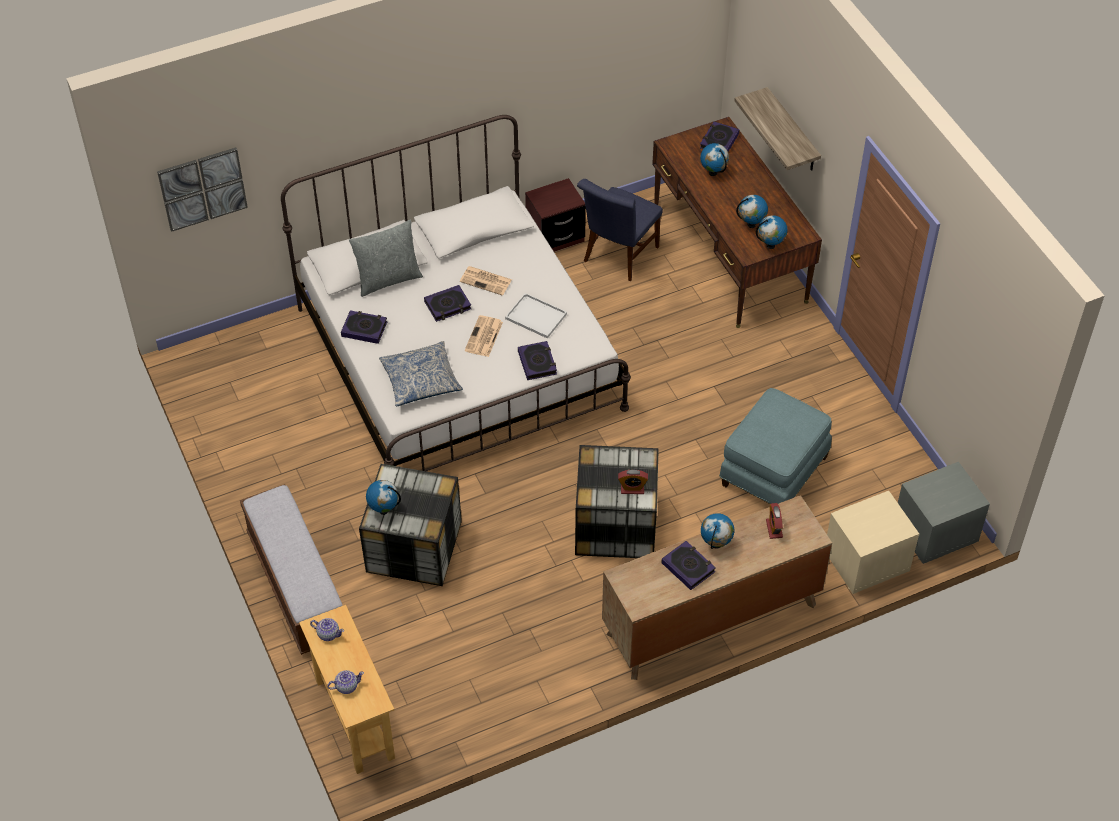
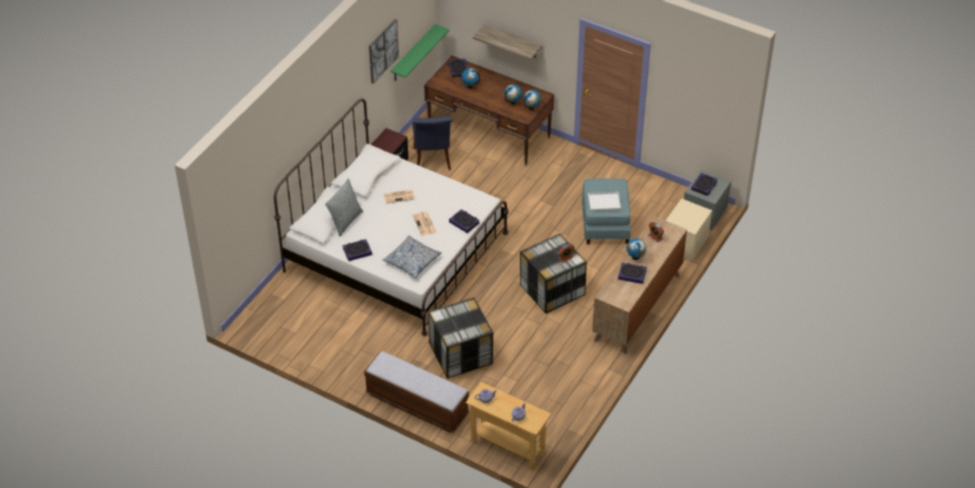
camera: 35 degrees left, 5 degrees down
(202, 188) = (239, 208): picture -> picture (383, 51)
(384, 510) = (451, 332): globe -> none
(448, 306) = (390, 218): book -> book (704, 186)
(534, 316) = (441, 201): white tray -> white tray (603, 202)
(651, 87) = (413, 53): none -> green shelf

